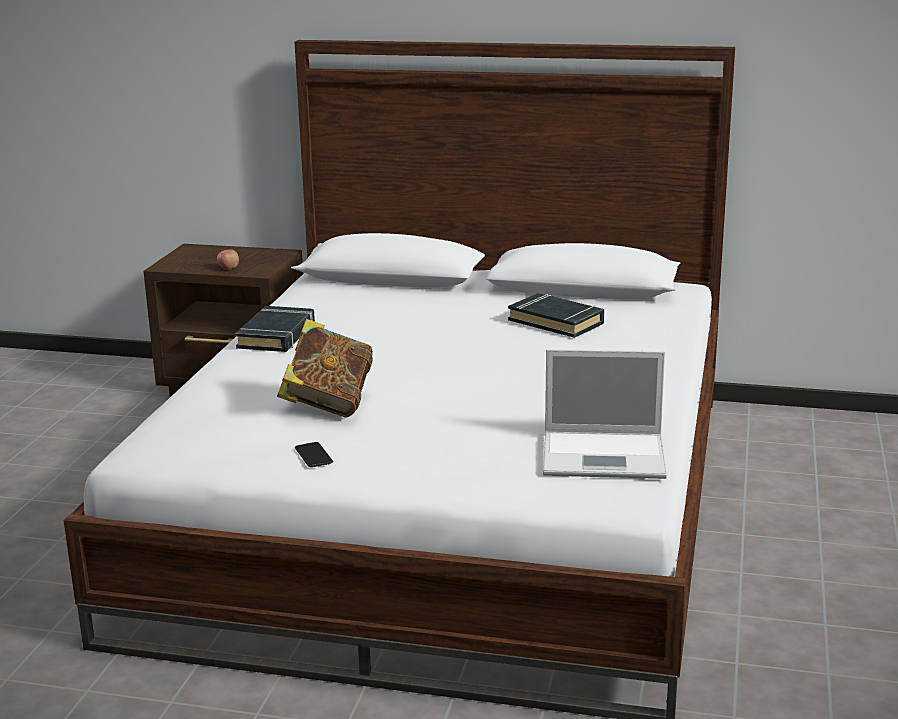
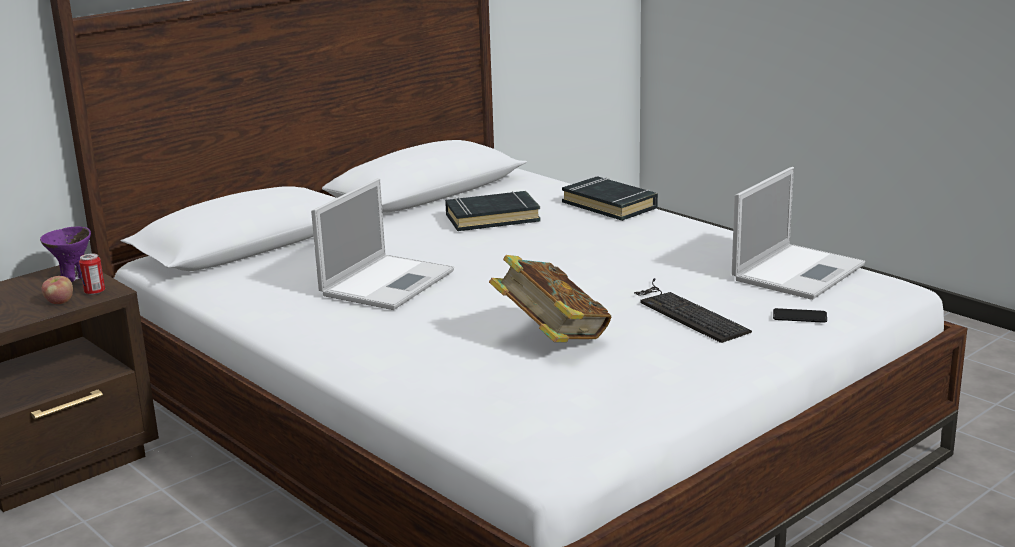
camera: 55 degrees left, 0 degrees up
(254, 270) = (95, 292): none -> can
(269, 258) = (73, 277): none -> purple bowl
(277, 336) = (316, 324): black book -> black book (610, 205)
(313, 455) = (662, 372): phone -> phone (799, 316)
(374, 331) = (388, 282): none -> laptop
(449, 435) = (685, 312): none -> keyboard

